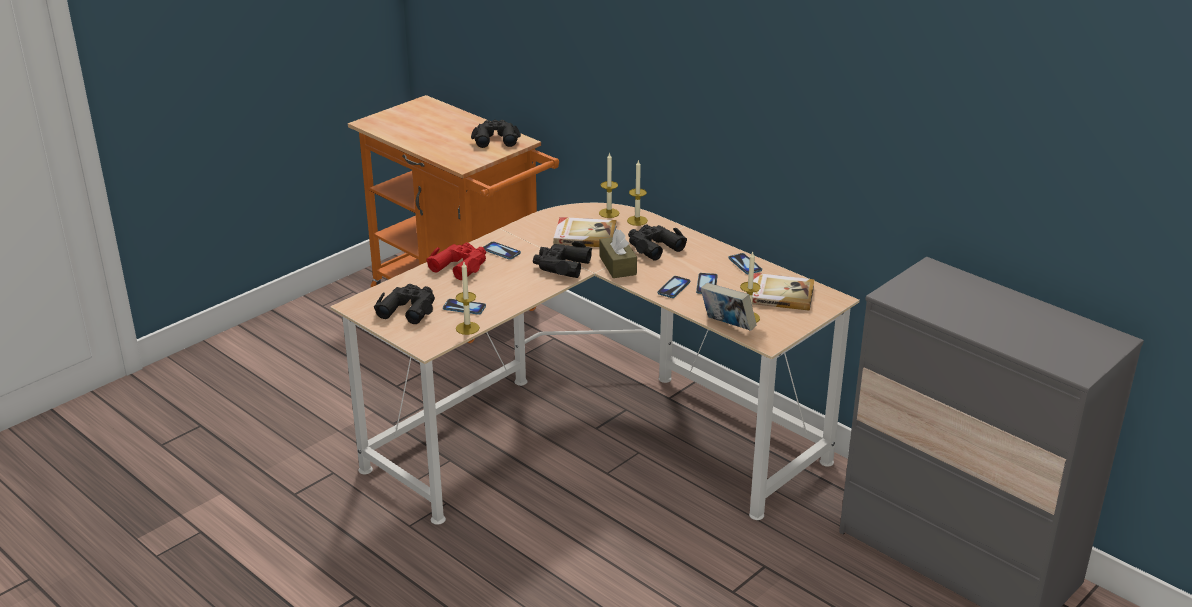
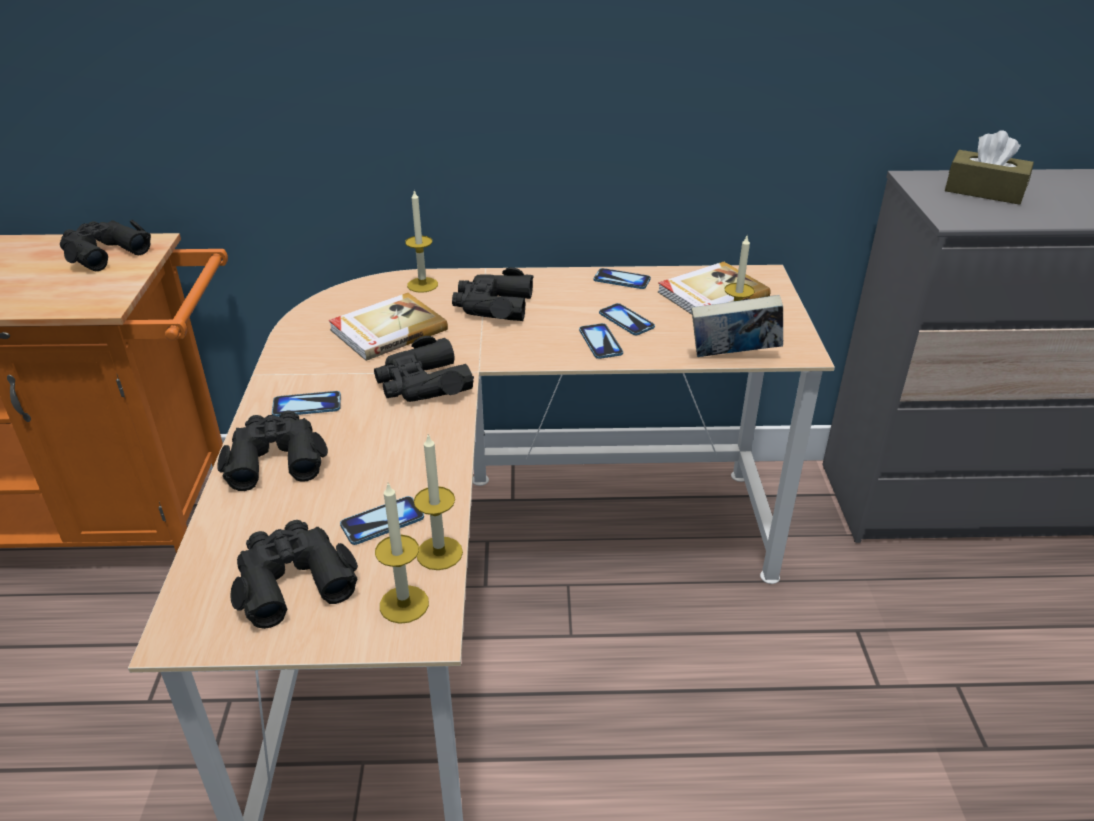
camera: 45 degrees left, 5 degrees up
(460, 265) = (275, 458): red binoculars -> black binoculars
(609, 213) = (373, 290): candle -> candle (404, 604)
(617, 265) = (491, 348): brown tissue box -> brown tissue box (984, 191)

